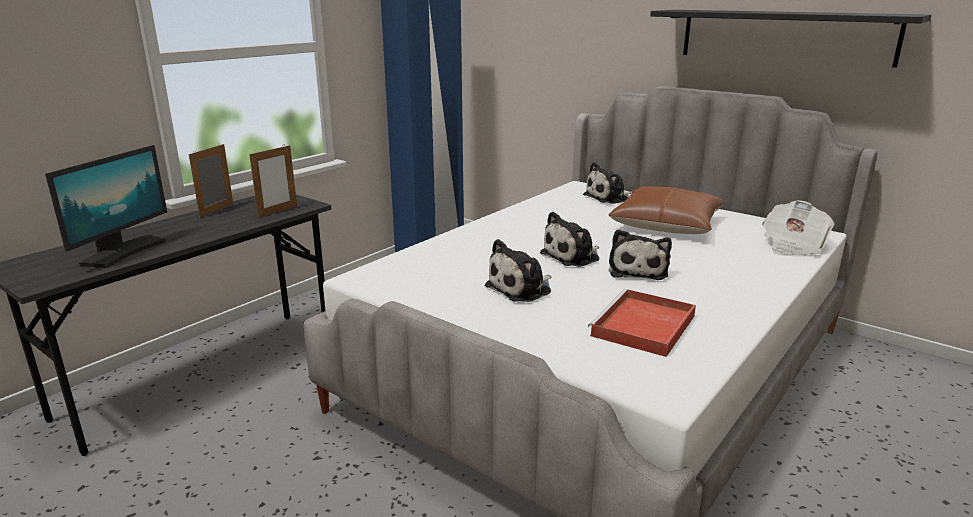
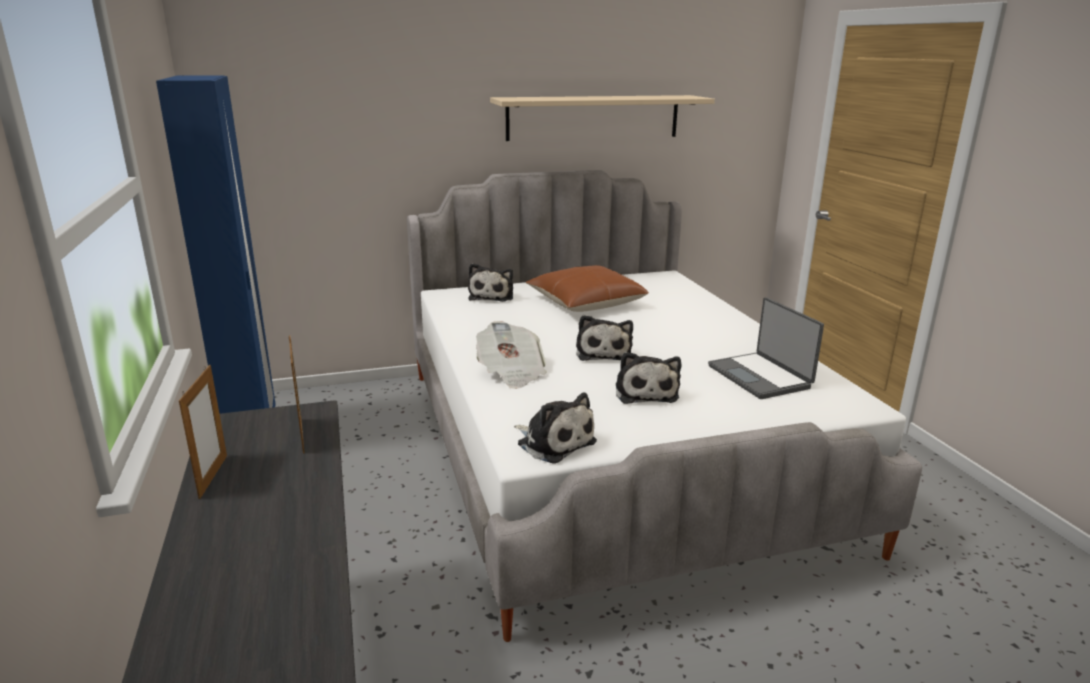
camera: 55 degrees left, 0 degrees up
(123, 252) = (277, 586): monitor -> none
(217, 210) = (213, 476): picture frame -> picture frame turned 150 degrees counterclockwise
(637, 270) = (660, 342): plush toy -> plush toy (553, 442)
(643, 327) = (760, 377): red tray -> laptop
(784, 36) = (593, 117): black shelf -> beige shelf
(792, 246) = (678, 289): newspaper -> newspaper (511, 373)

